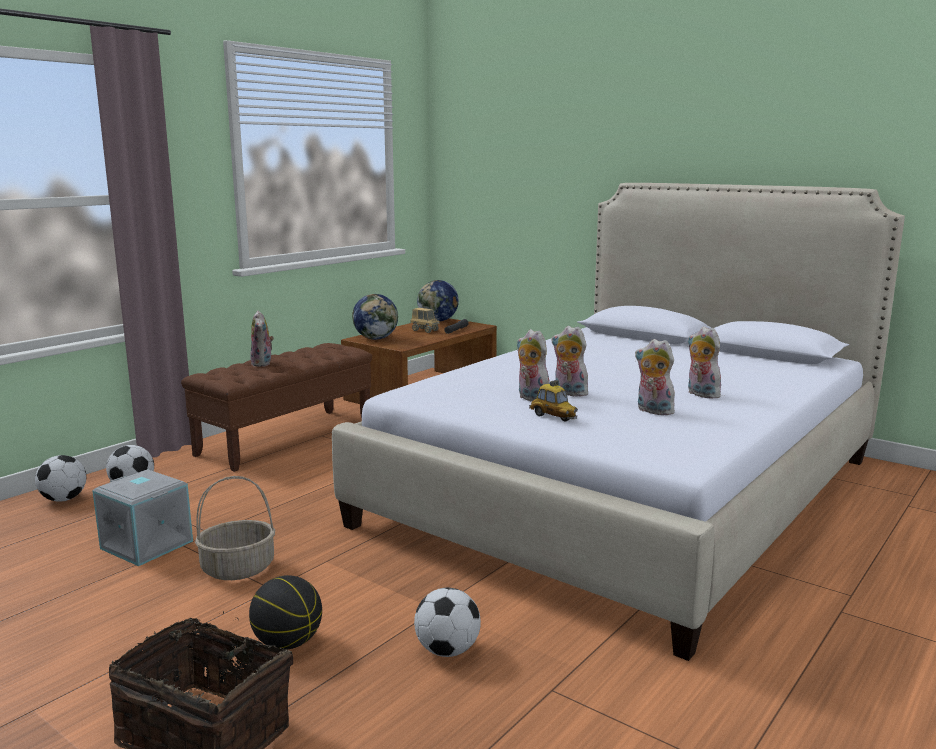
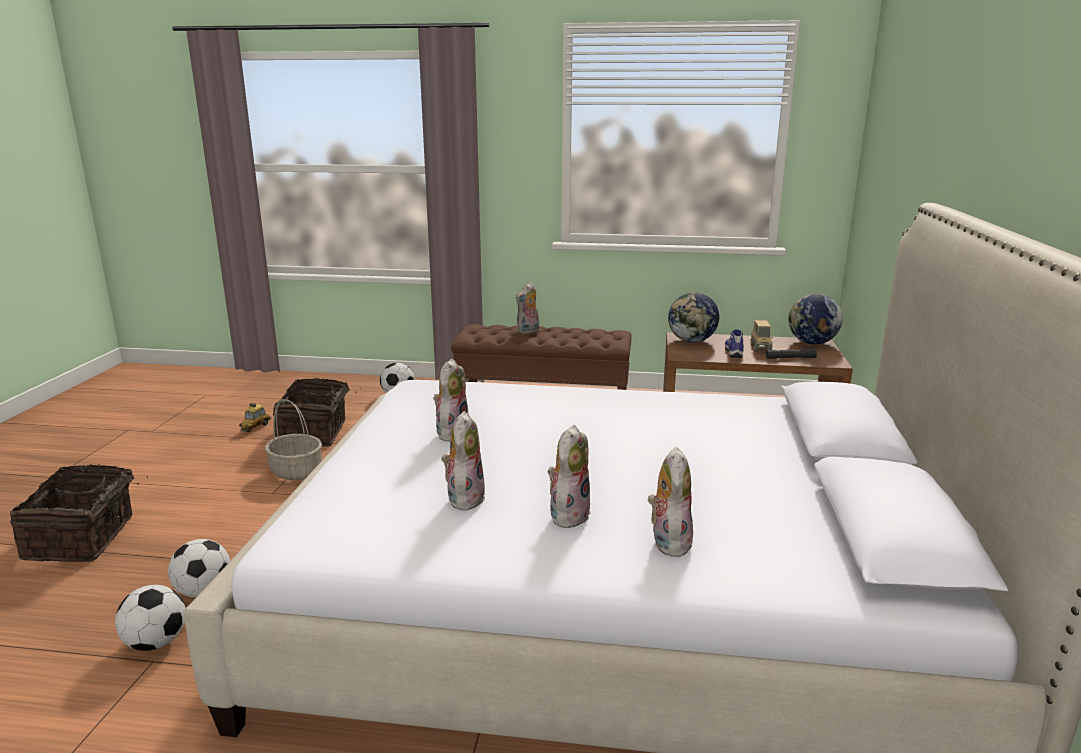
camera: 60 degrees right, 5 degrees up
(63, 499) = (363, 386): football -> football (156, 643)
(148, 544) = (315, 432): grey storage box -> basket
(287, 643) = (196, 525): basketball -> none
(421, 336) = (734, 352): none -> shoe
(553, 417) = (395, 454): toy car -> toy car (255, 427)
(568, 393) = (492, 445): plush toy -> plush toy (668, 541)

